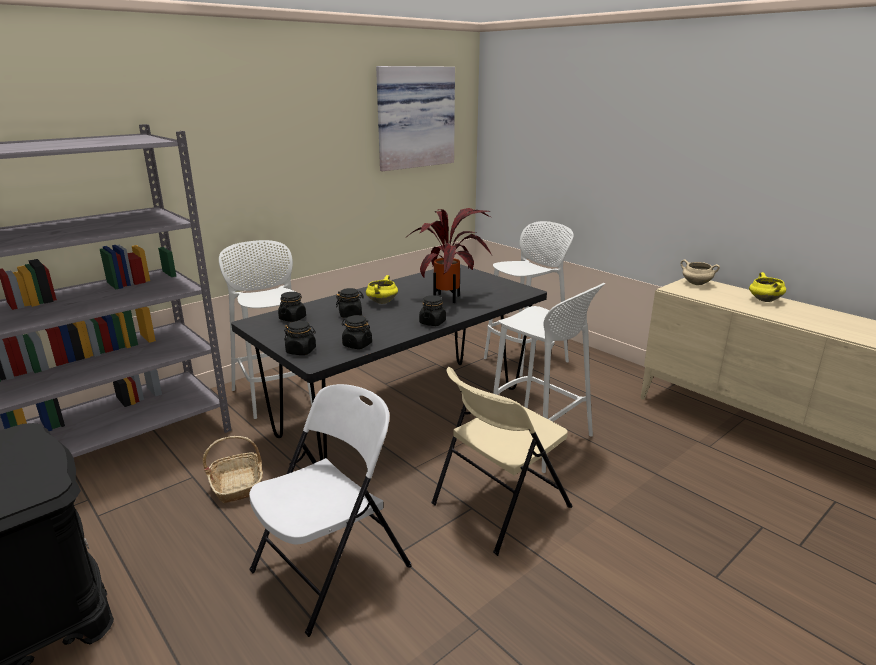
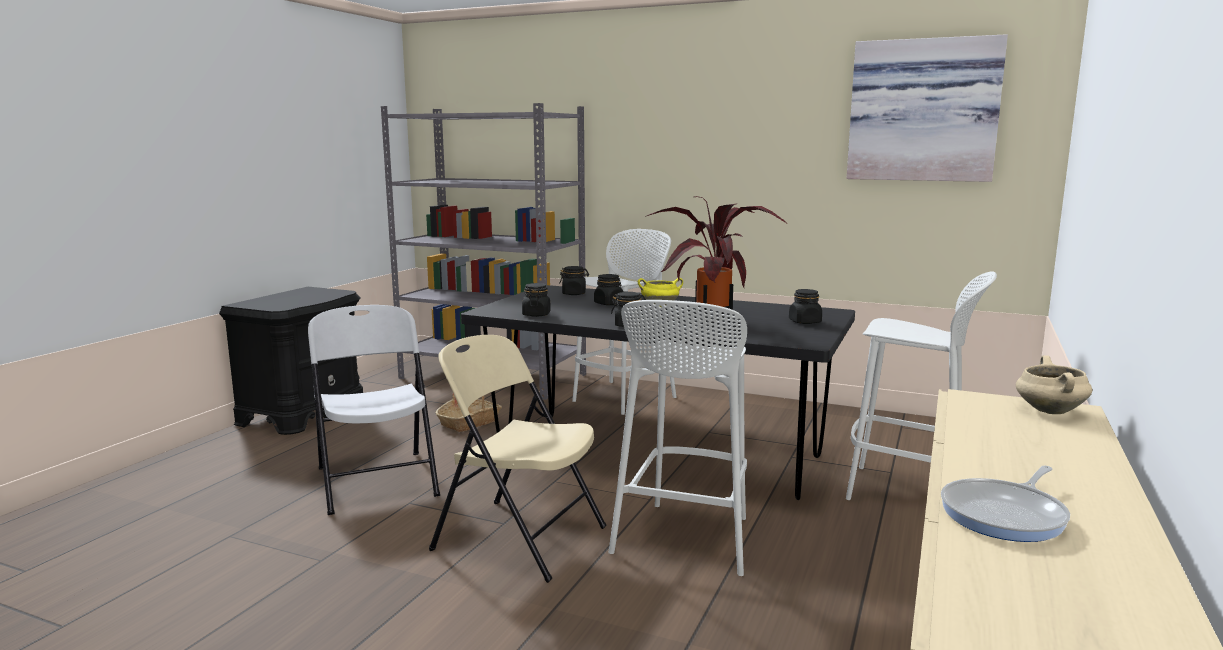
camera: 65 degrees right, 10 degrees down
(301, 351) = (504, 305): black jar -> black jar (805, 322)
(331, 569) = (377, 481): white chair -> white chair turned 135 degrees counterclockwise
(764, 300) = (1070, 463): yellow cooking pot -> none
(822, 324) = (1006, 515): none -> frying pan

